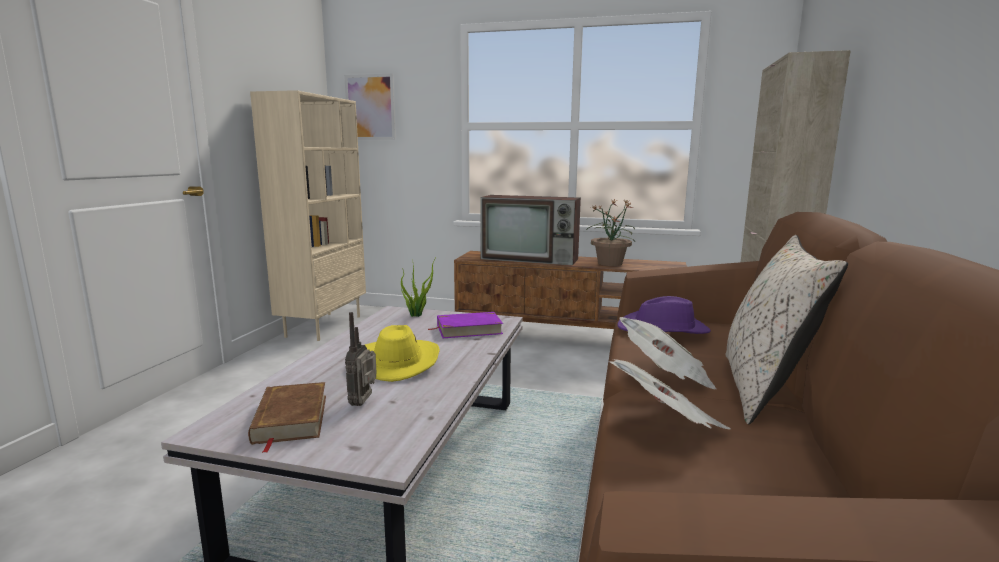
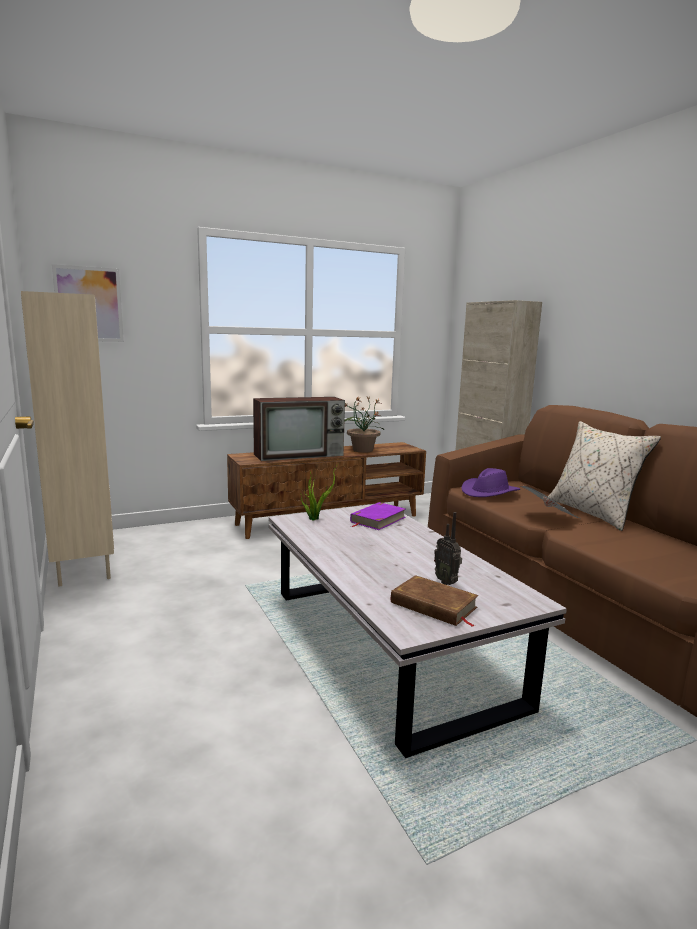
camera: 40 degrees left, 0 degrees up
(397, 362) = (395, 553): yellow hat -> none
(666, 423) = (600, 540): newspaper -> none

